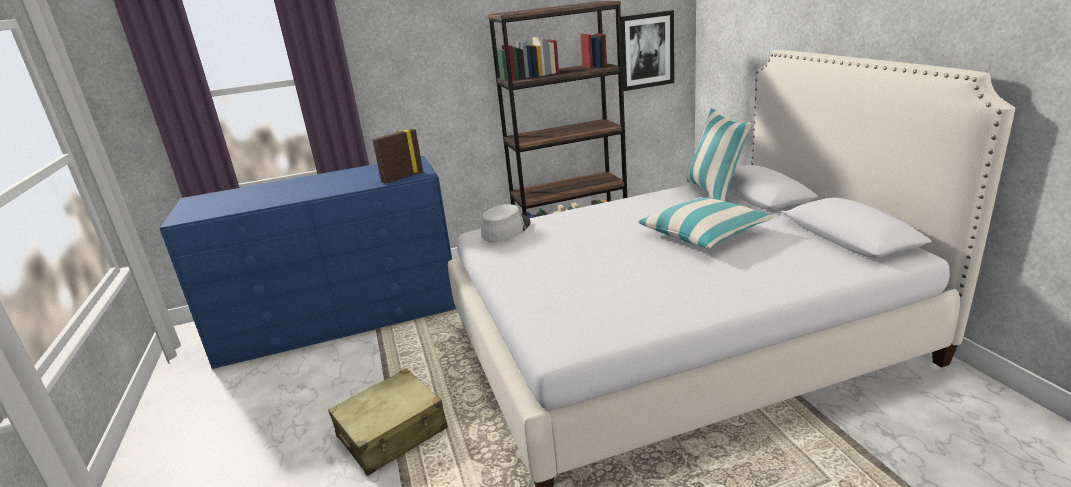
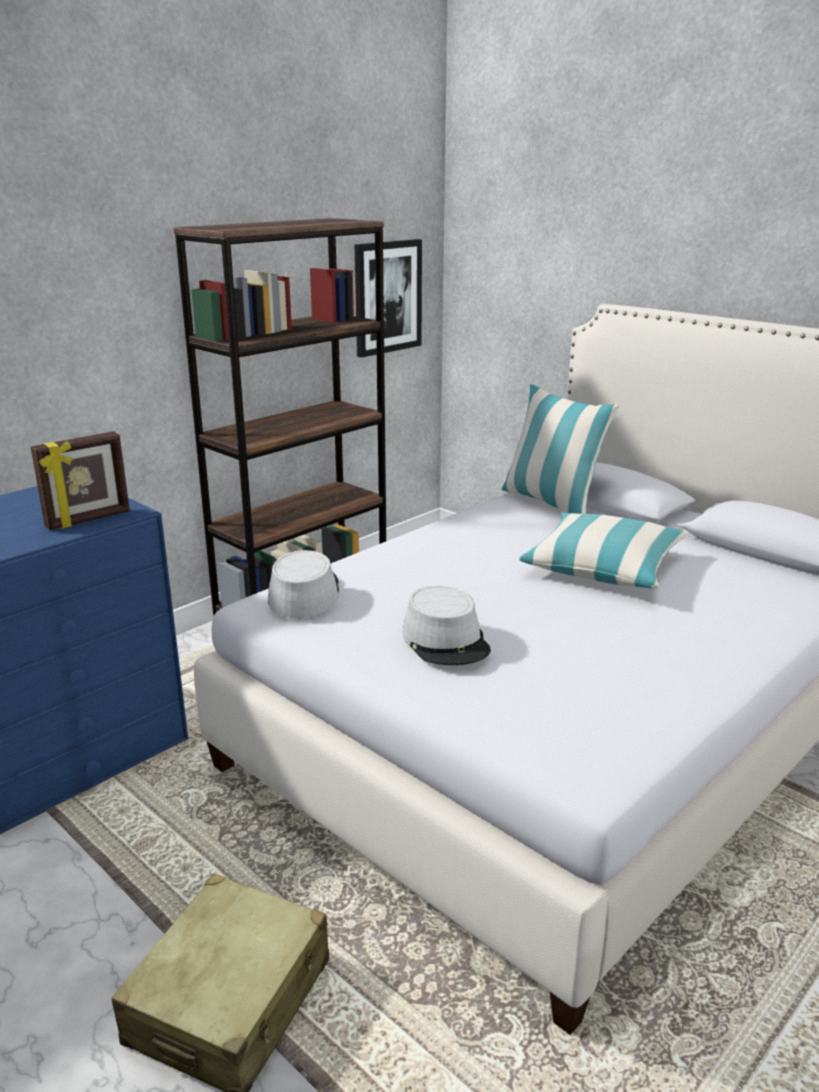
camera: 30 degrees left, 0 degrees up
(402, 177) = (88, 520): picture frame -> picture frame turned 150 degrees counterclockwise
(555, 263) = (446, 641): none -> grey hat

